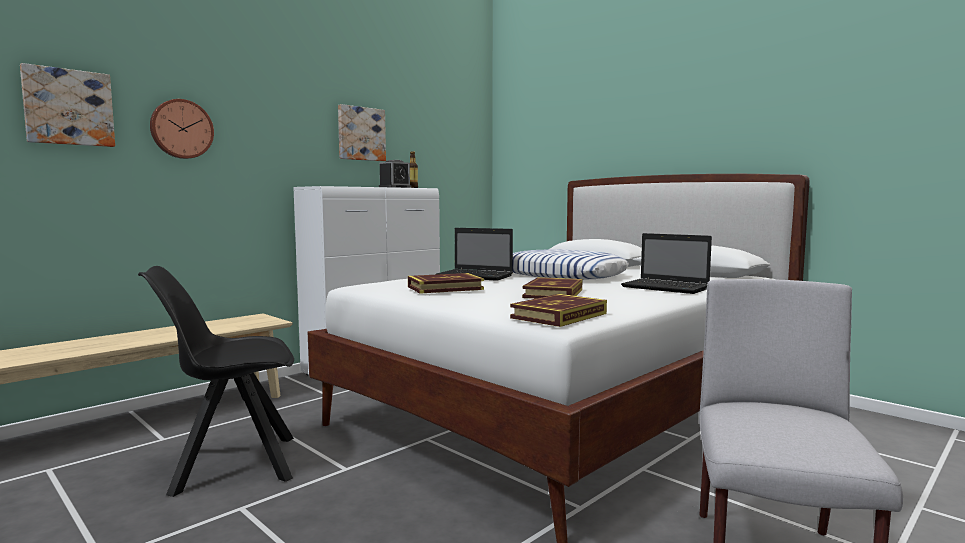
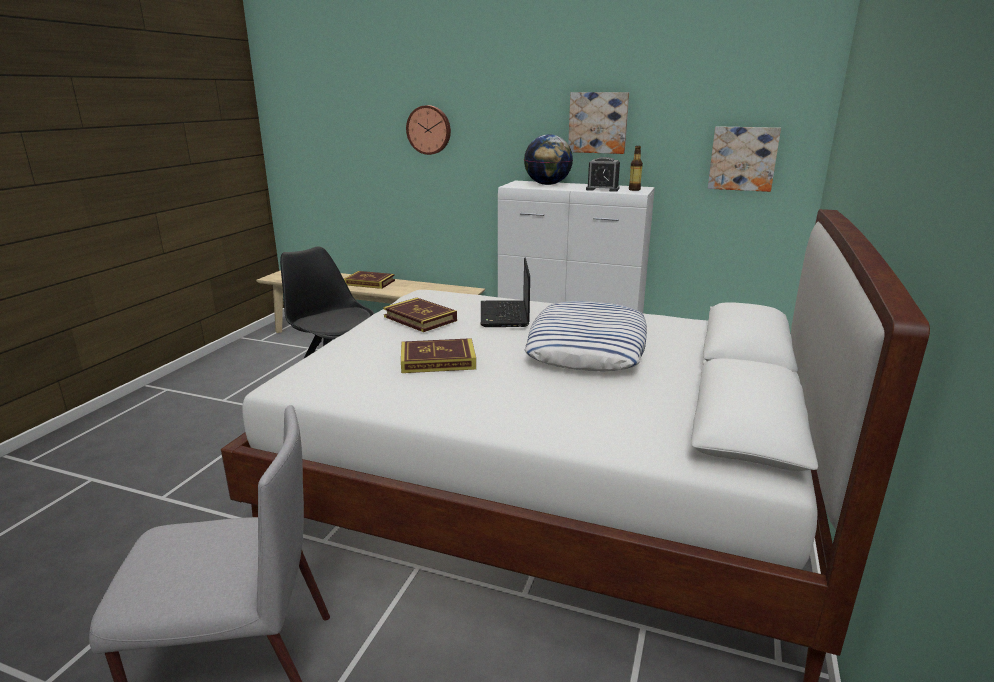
camera: 65 degrees right, 15 degrees up
(68, 107) = (363, 119): picture -> picture (743, 158)
(342, 186) = (547, 184): none -> globe
(559, 316) = (312, 378): book -> book (370, 282)
(667, 288) = (537, 410): laptop -> none

